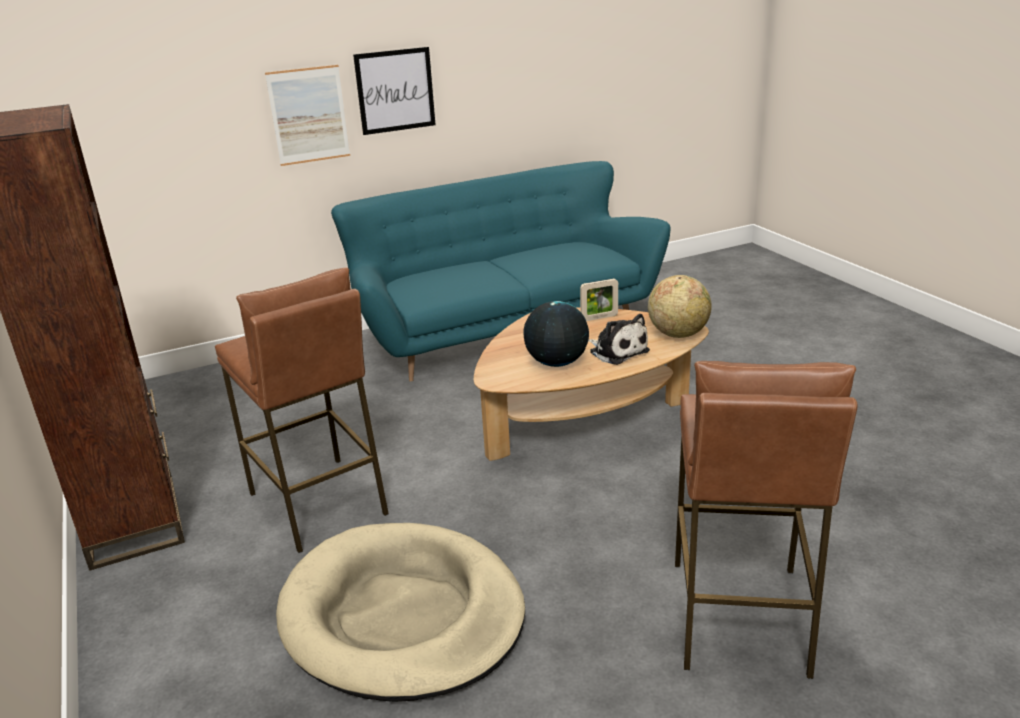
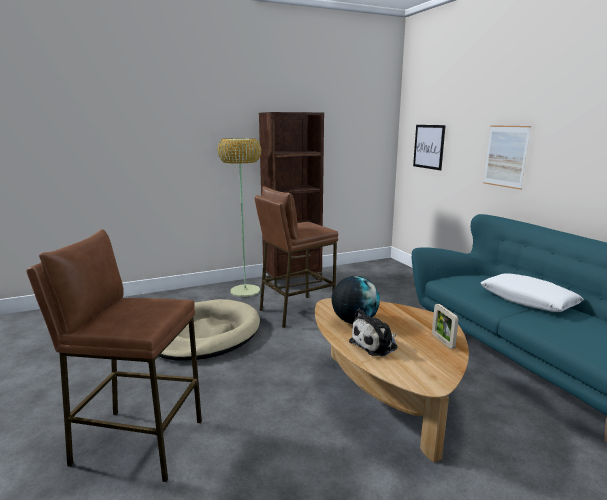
camera: 90 degrees right, 10 degrees down
(171, 591) = (245, 291): none -> floor lamp
(395, 90) = (564, 151): picture -> picture (429, 146)
(486, 269) = (528, 300): none -> white pillow
(678, 334) = (416, 376): globe -> none

